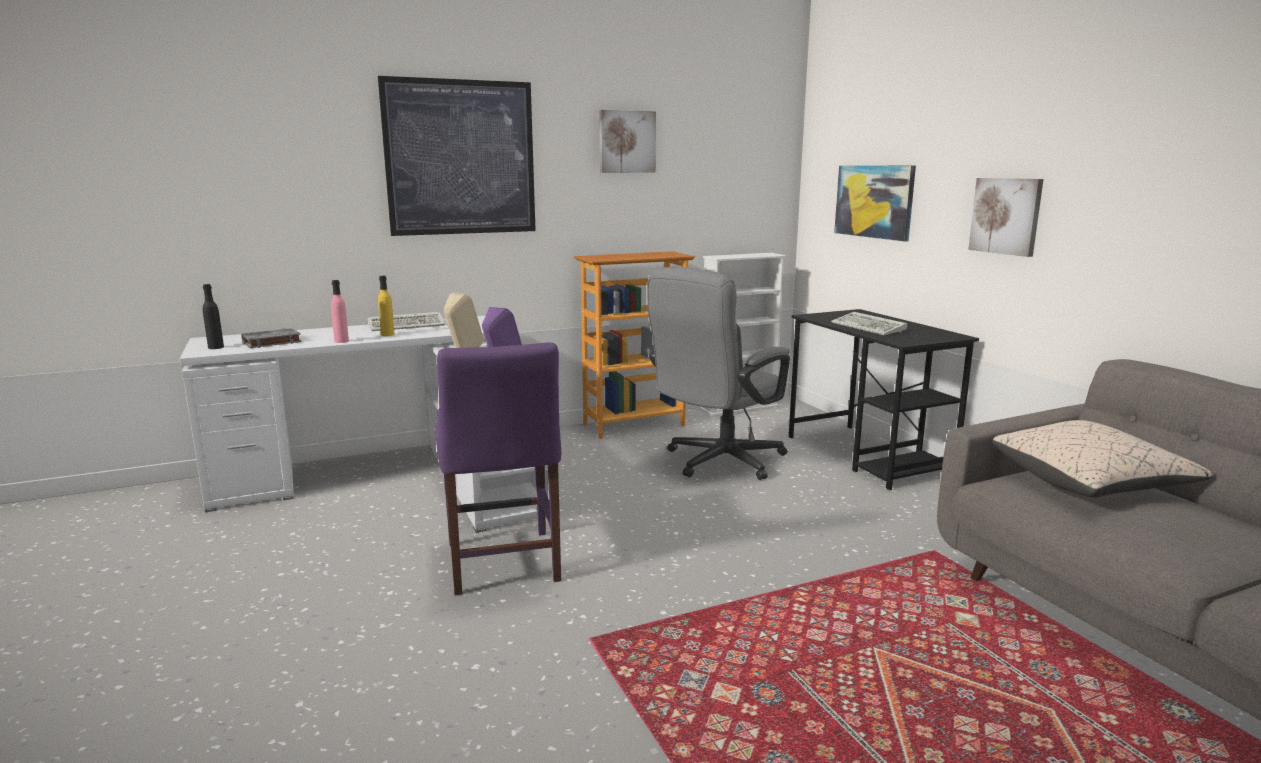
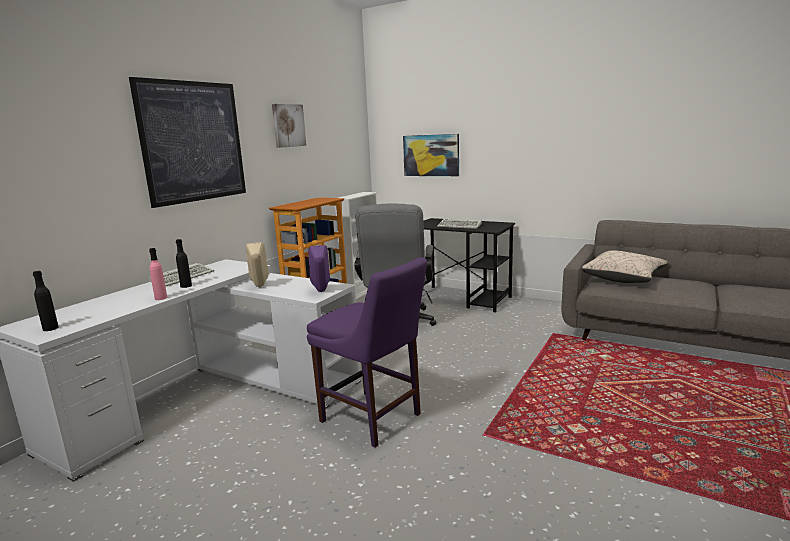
camera: 35 degrees left, 0 degrees up
(271, 342) = (96, 313): grey book -> none
(387, 334) = (186, 286): yellow bottle -> black bottle
(1006, 216) = (521, 157): picture -> none

